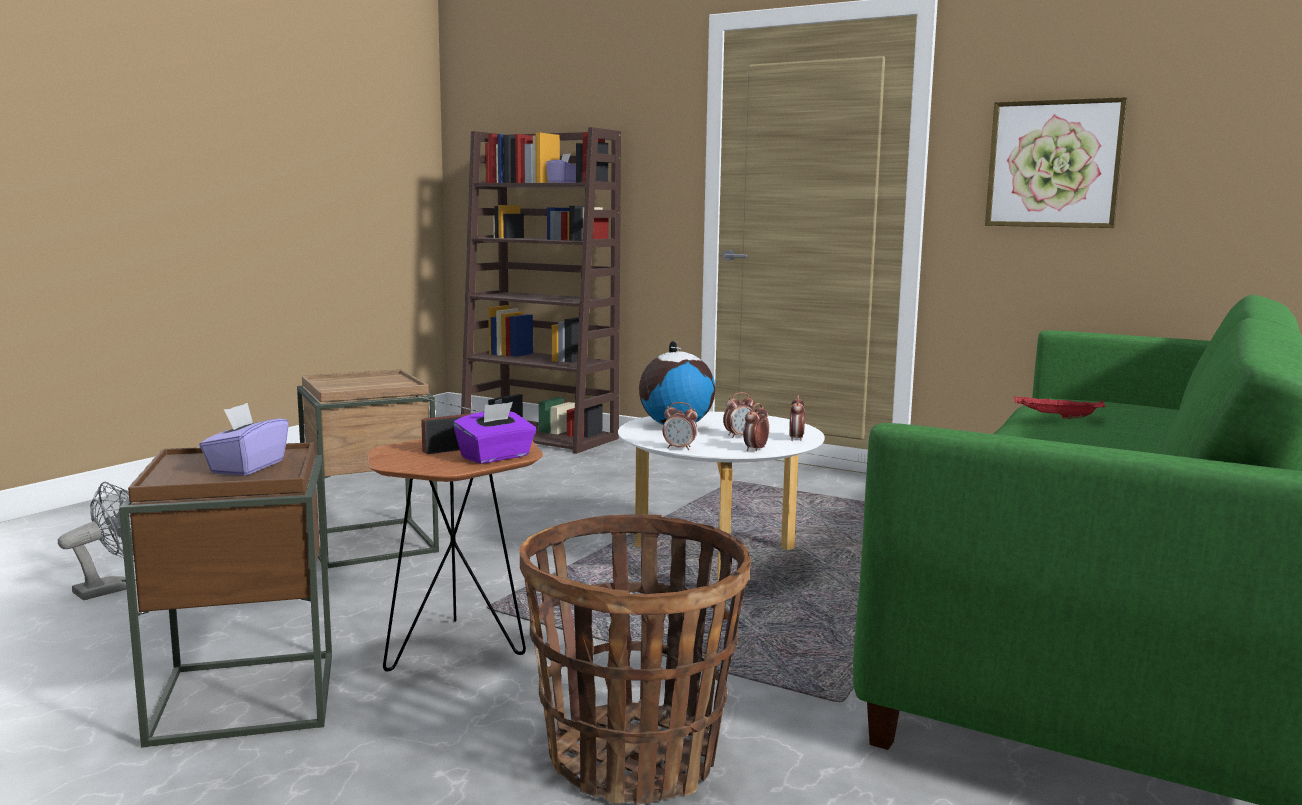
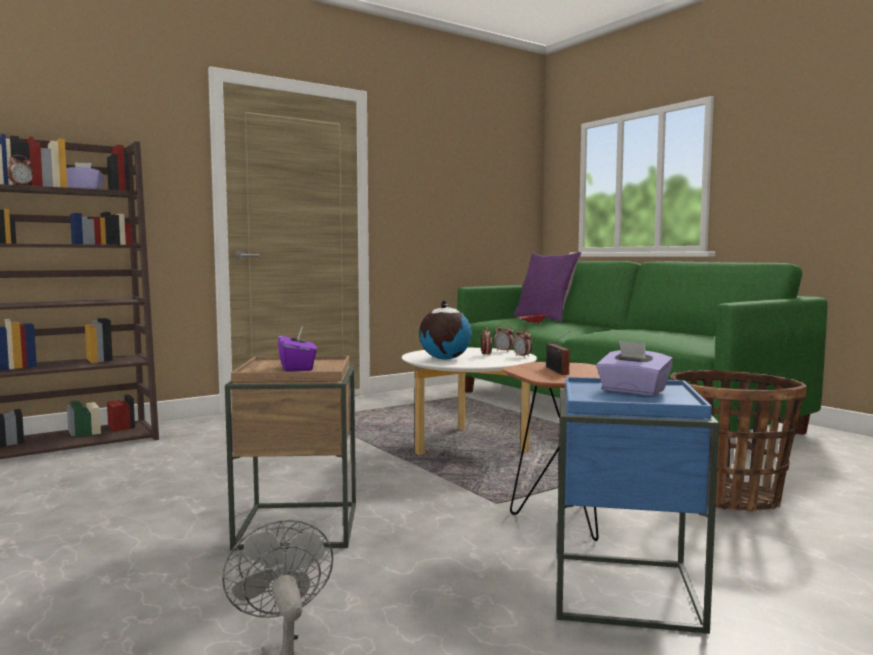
camera: 65 degrees left, 5 degrees down
(246, 697) = (625, 590): brown side table -> blue side table
(496, 457) = (586, 367): purple tissue box -> purple tissue box (297, 368)
(679, 448) = (507, 363): alarm clock -> alarm clock (21, 185)
(1054, 164) = (429, 199): picture -> none
(1171, 417) = (545, 318): none -> purple pillow

